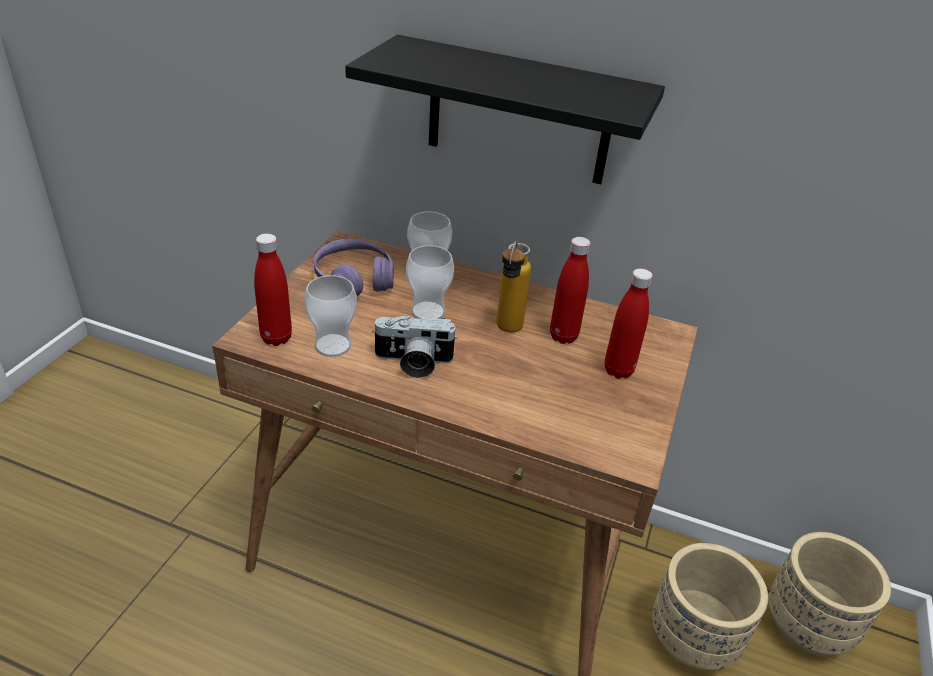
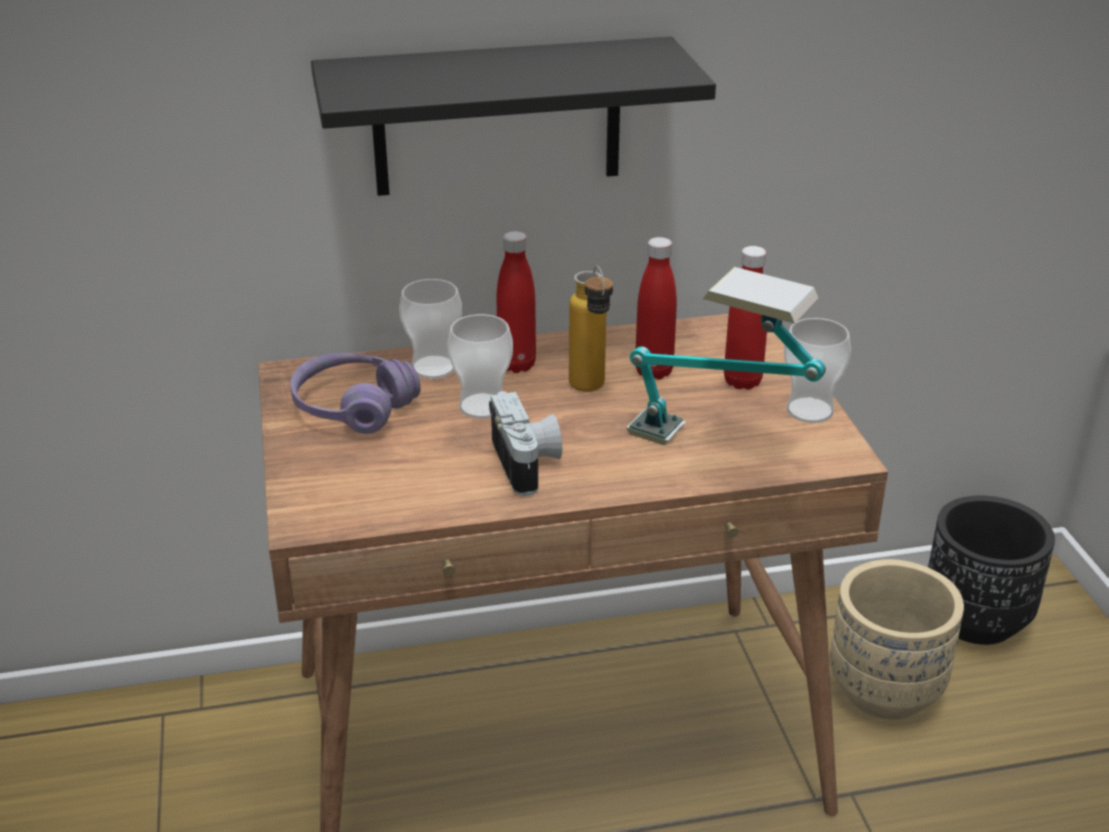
camera: 30 degrees left, 5 degrees down
(276, 338) = (340, 507): red bottle -> red bottle (517, 365)
(332, 345) = (417, 486): cup -> cup (809, 411)
(413, 362) = (529, 464): camera -> camera turned 75 degrees counterclockwise
(546, 412) = (718, 450): none -> table lamp
(806, 626) = (975, 619): beige planter -> black planter

